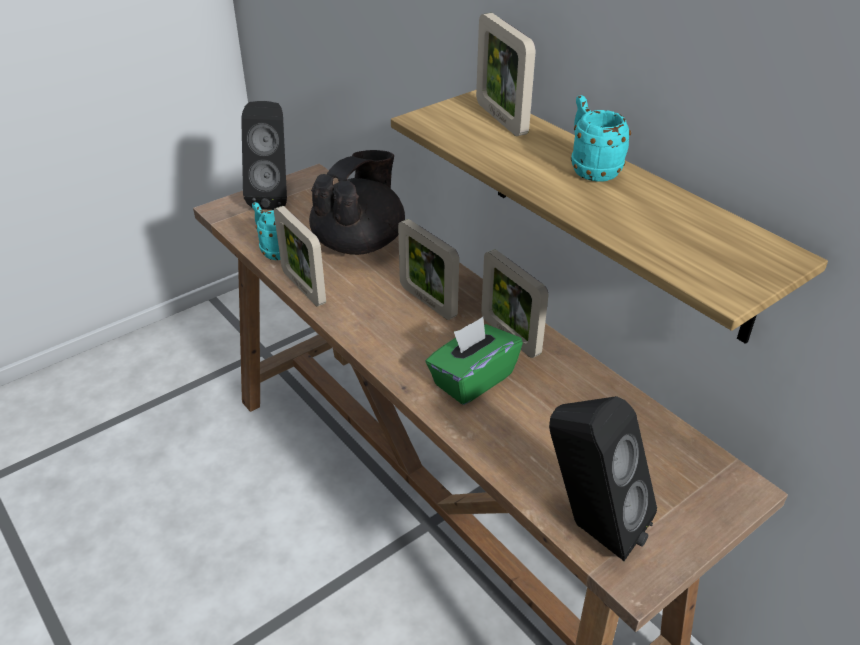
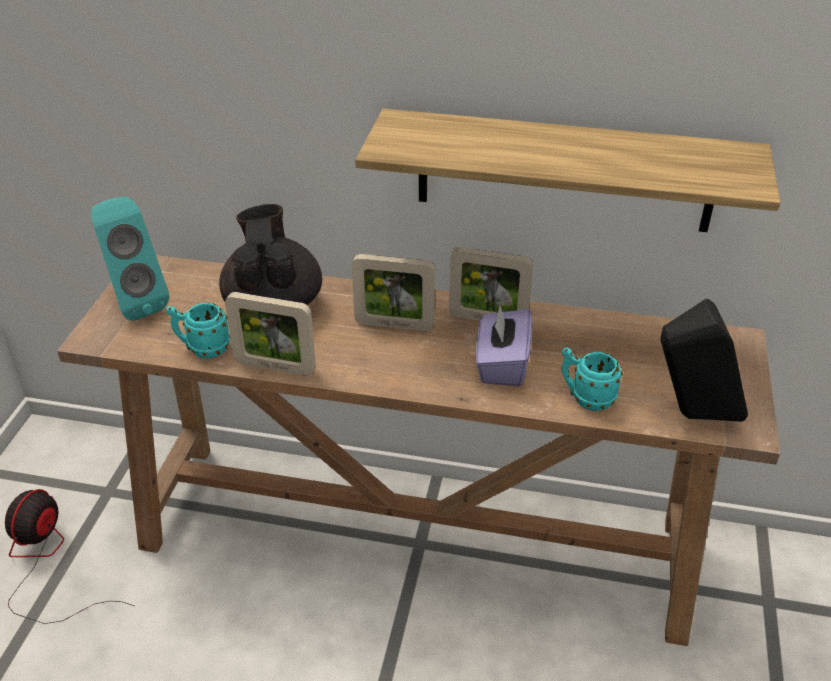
camera: 40 degrees left, 0 degrees up
(185, 378) = (47, 564): none -> fan
(275, 198) = (135, 303): black speaker -> turquoise speaker
(472, 379) = (501, 365): green tissue box -> purple tissue box
(501, 119) = (441, 127): picture frame -> none
(590, 169) = (560, 140): turquoise mug -> turquoise mug (586, 398)

